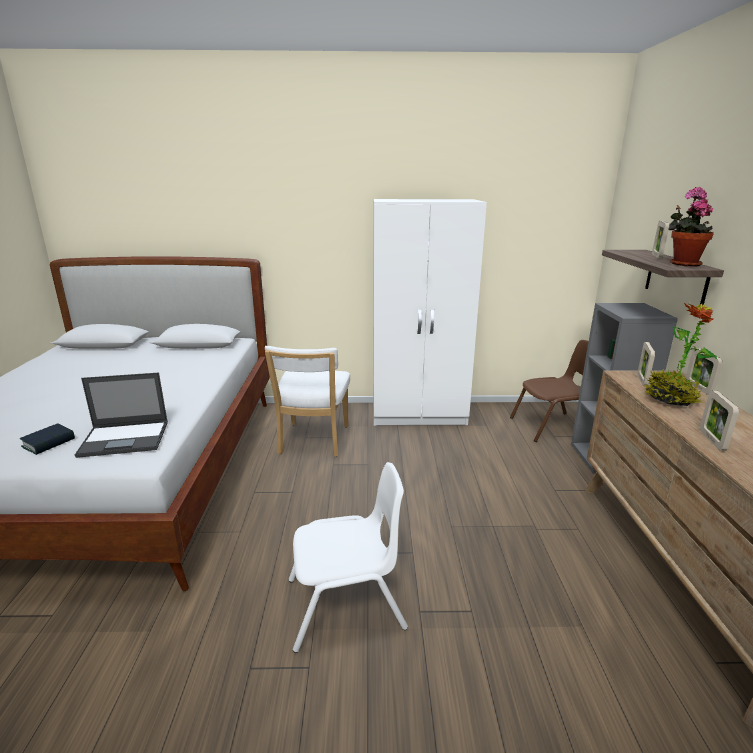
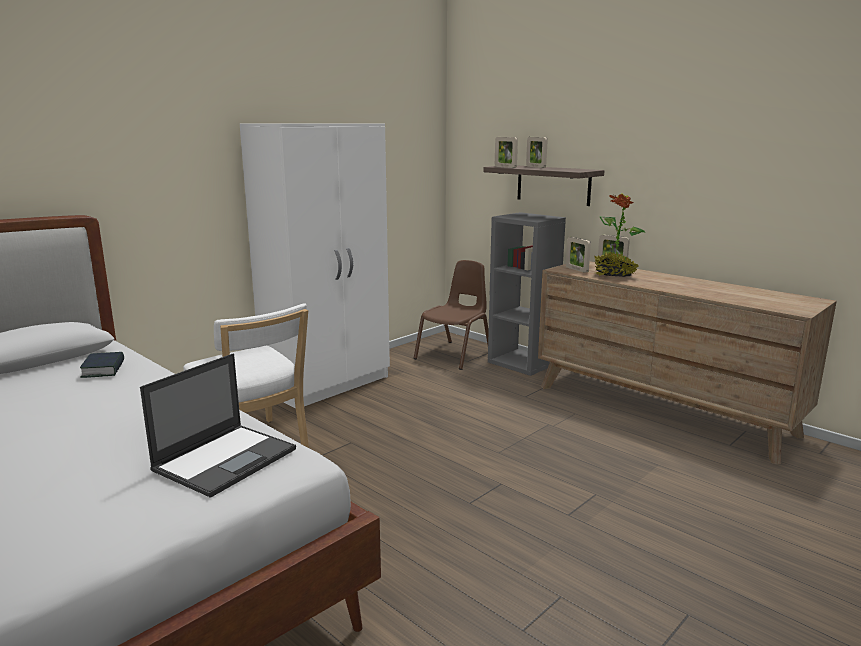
camera: 45 degrees left, 5 degrees down
(49, 443) = (118, 508): book -> book (103, 369)
(346, 605) = (516, 544): white chair -> none
(682, 264) = (571, 169): potted plant -> none
(712, 440) = (676, 289): picture frame -> picture frame (505, 167)

